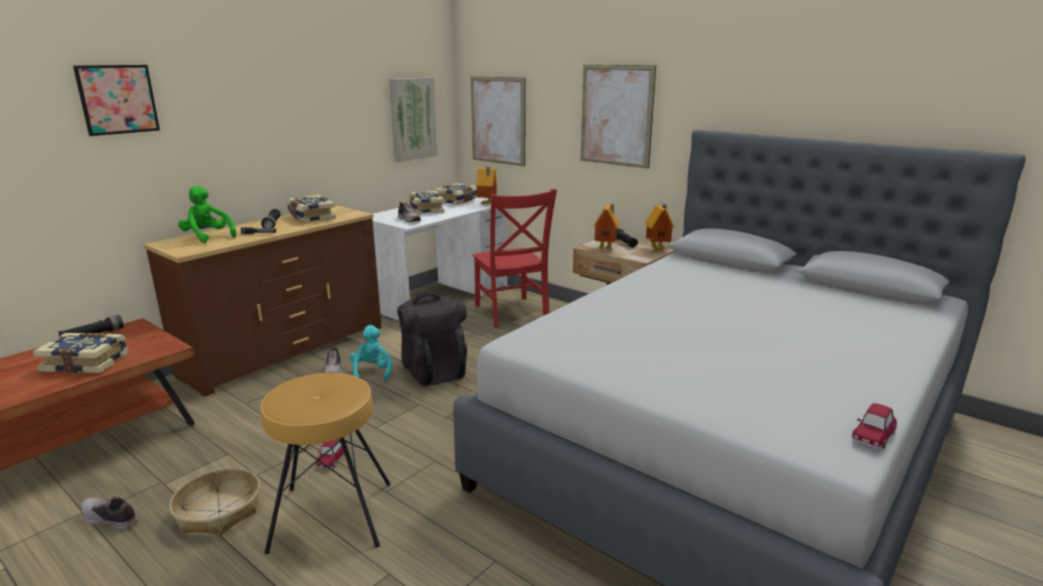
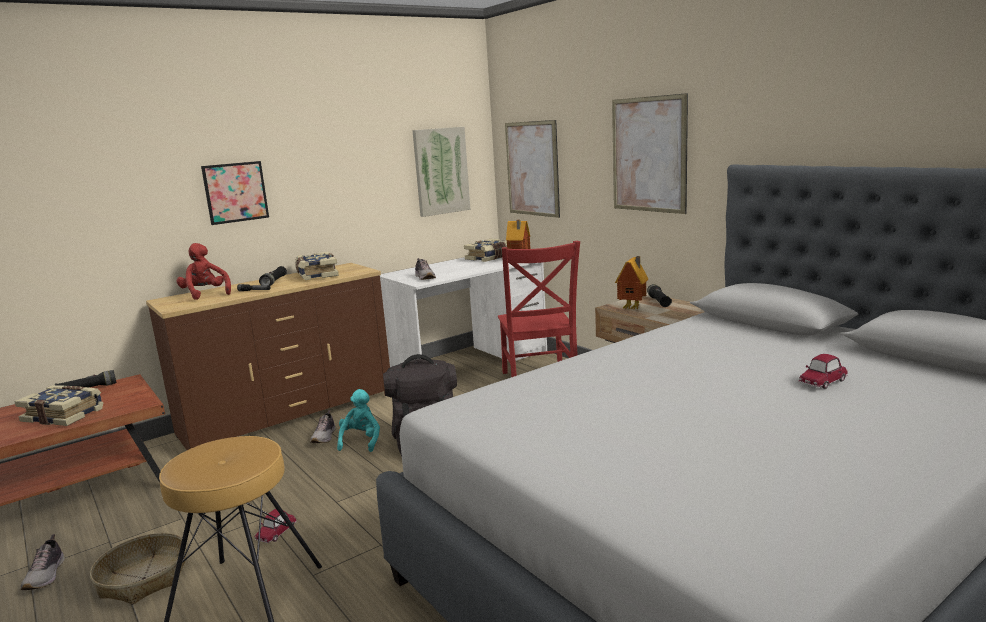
camera: 15 degrees right, 5 degrees down
(110, 519) = (46, 575): shoe -> shoe turned 135 degrees counterclockwise
(118, 99) = (123, 161): picture -> picture (235, 192)
(207, 237) = (205, 294): green plush toy -> red plush toy
(426, 210) = (450, 267): book -> none
(658, 249) = (697, 309): toy house -> none
(873, 436) = (828, 561): toy car -> toy car (822, 381)

